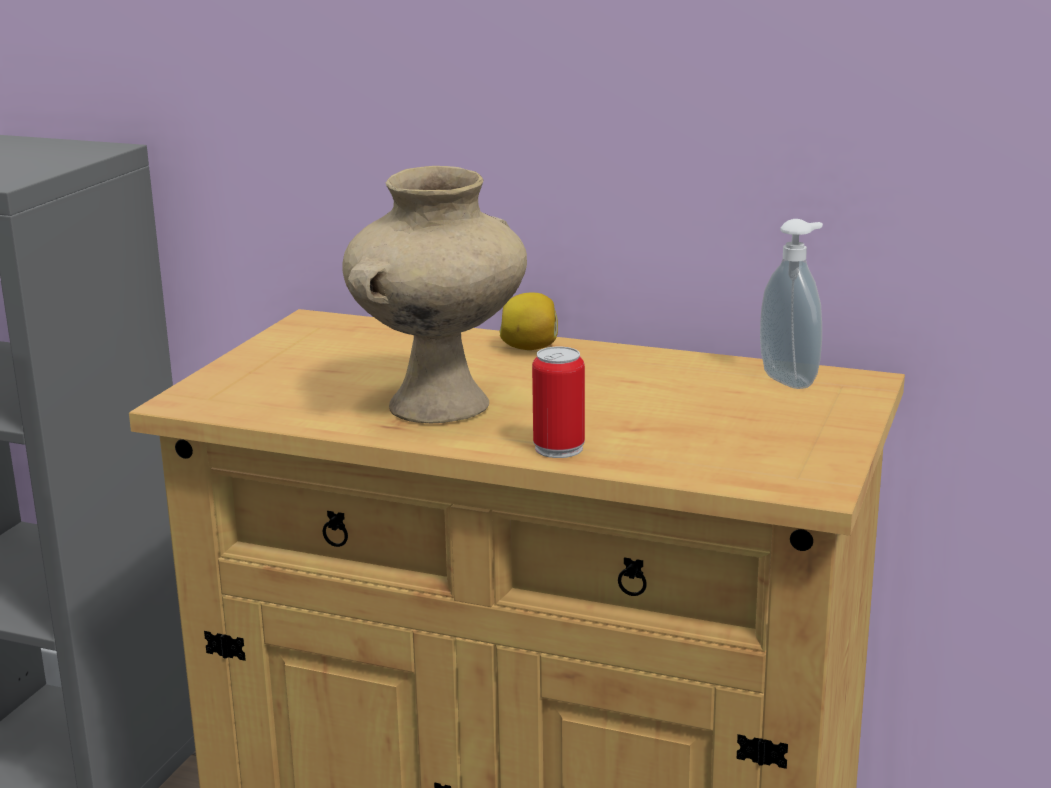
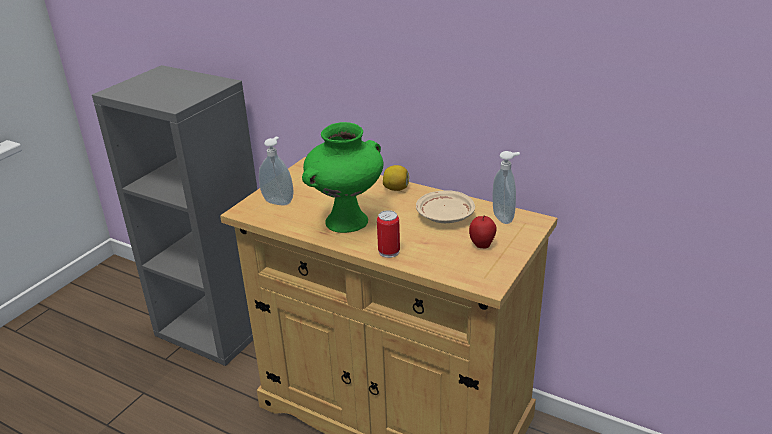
camera: 10 degrees right, 10 degrees up
(265, 381) = (279, 201): none -> soap dispenser
(439, 406) = (346, 222): beige vase -> green vase
(659, 384) = (445, 216): none -> beige plate
(764, 425) = (482, 245): none -> apple

